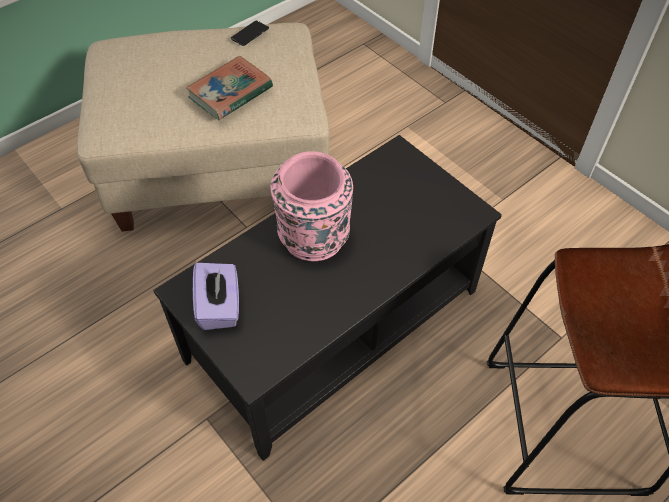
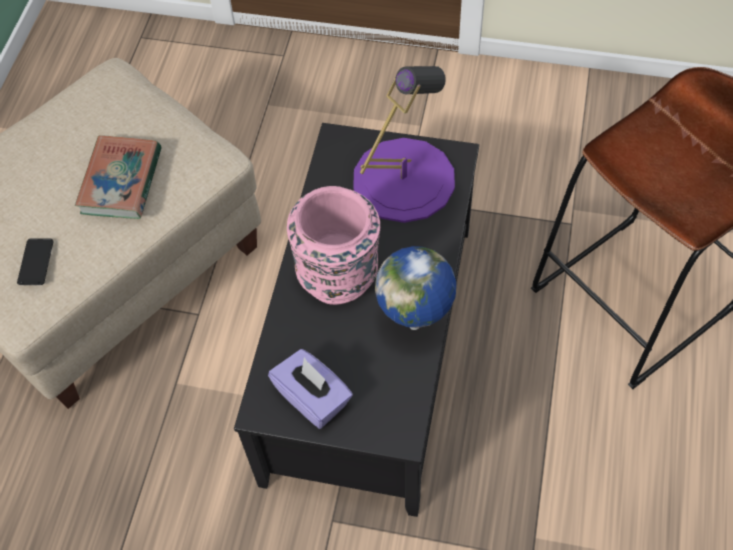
camera: 35 degrees left, 5 degrees up
(250, 34) = (75, 103): phone -> phone (36, 262)
(336, 307) = (416, 325): none -> globe
(421, 204) = (403, 179): none -> purple table lamp

